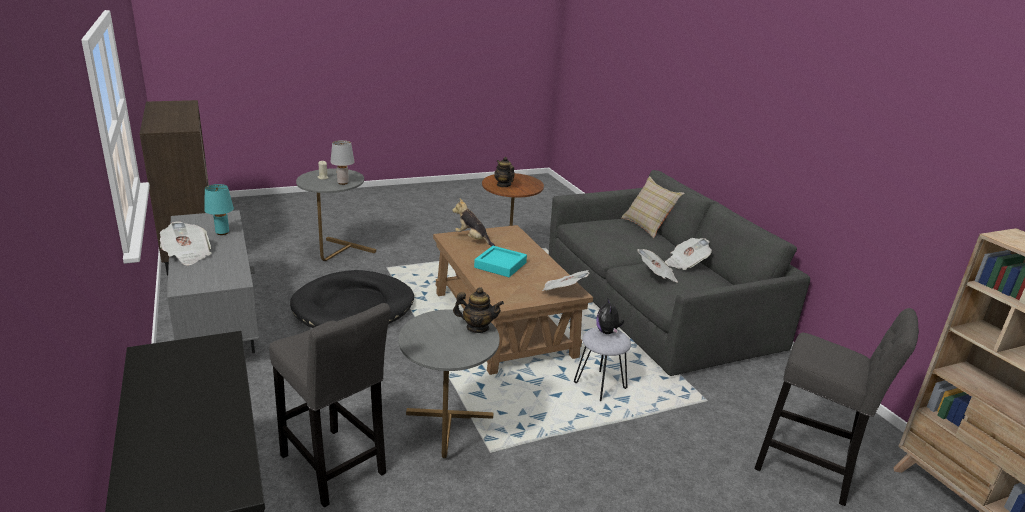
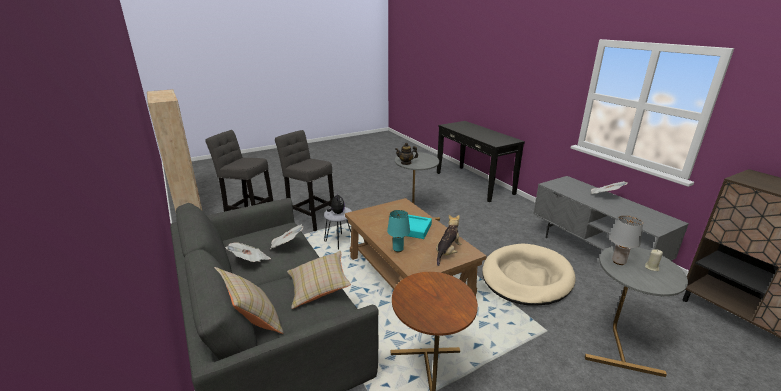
camera: 175 degrees right, 0 degrees up
(222, 233) = (621, 212): turquoise table lamp -> turquoise table lamp (398, 249)
(334, 468) = (454, 201): grey stool -> grey stool (310, 219)
(354, 307) = (526, 277): black dog bed -> beige dog bed
(473, 239) = (447, 253): plush toy -> plush toy turned 90 degrees counterclockwise
(503, 185) = (444, 292): teapot -> none
(563, 291) = (364, 214): newspaper -> none
(604, 240) = (318, 288): none -> beige pillow

